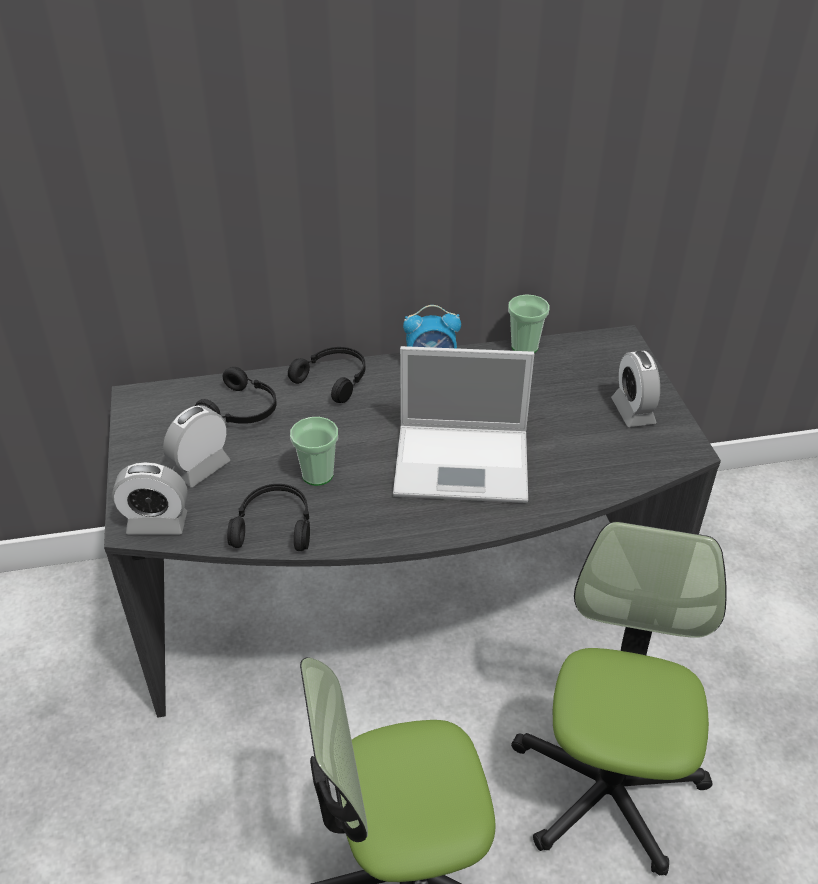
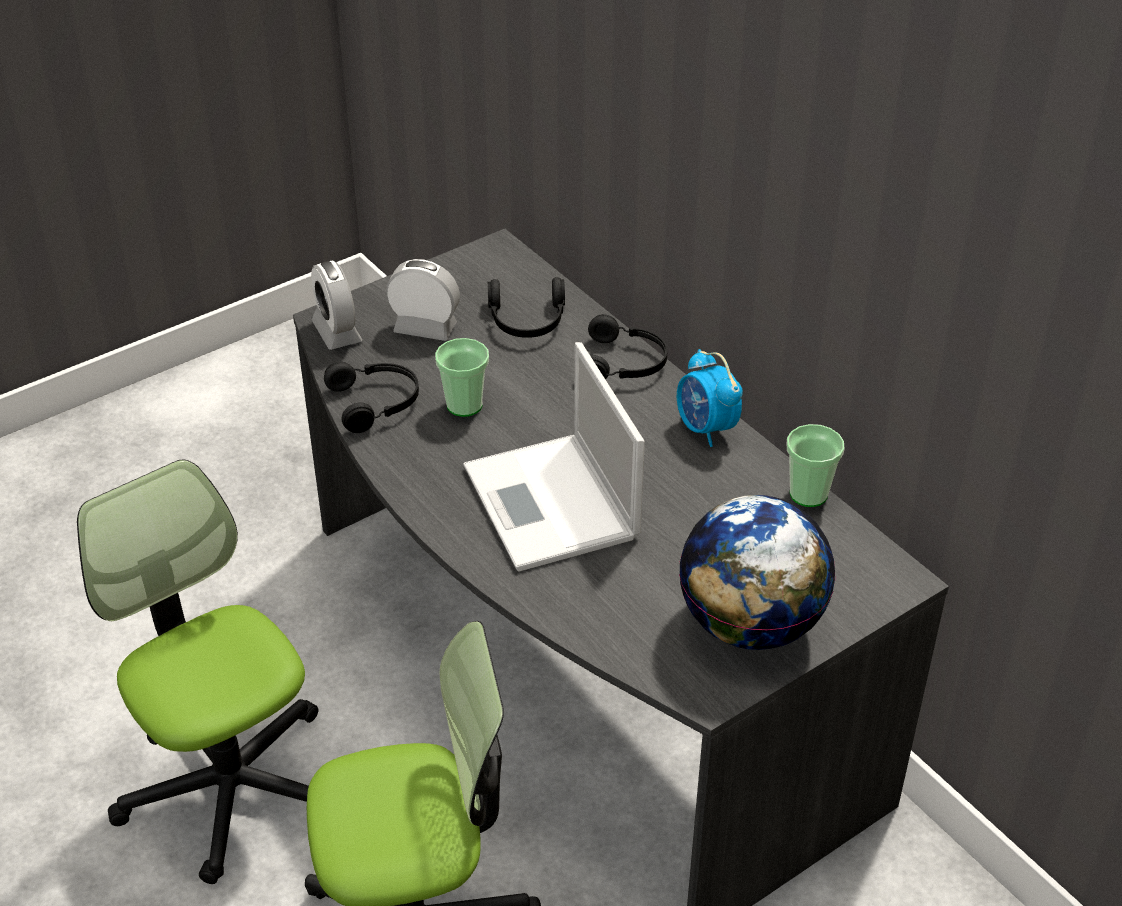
camera: 65 degrees right, 0 degrees up
(633, 411) = (750, 624): alarm clock -> globe

